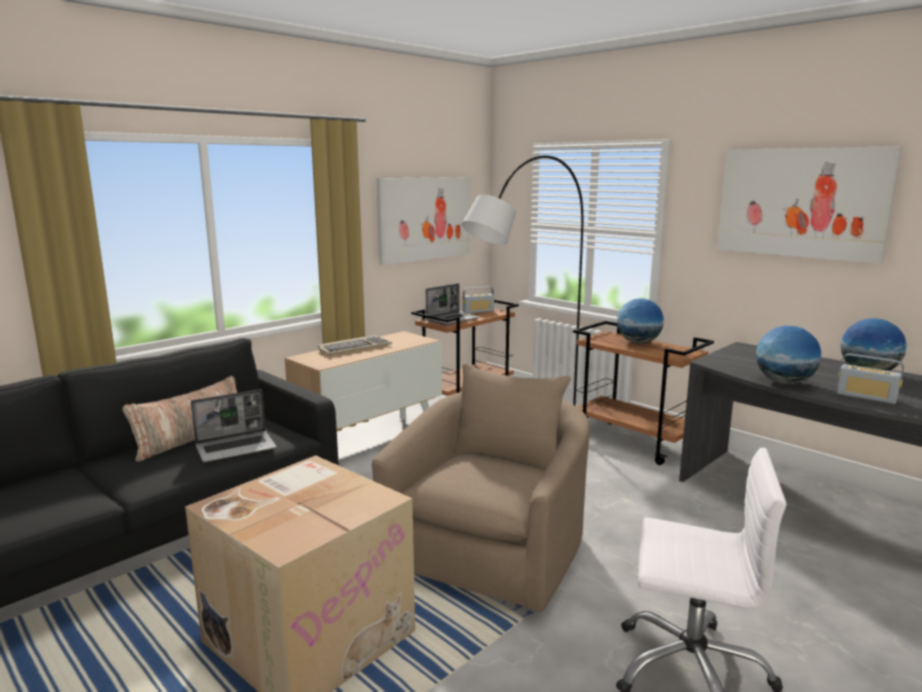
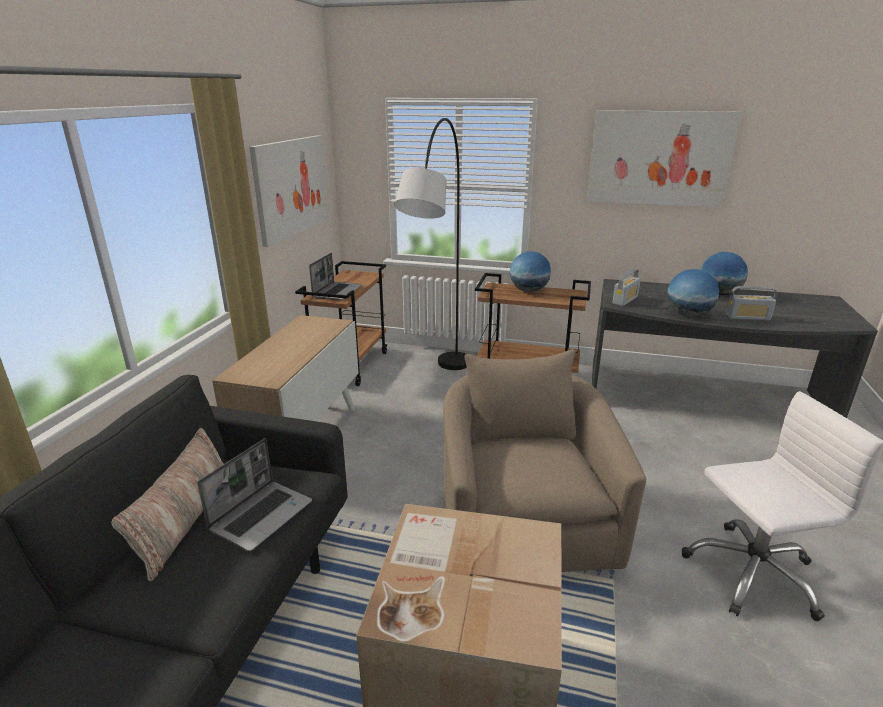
camera: 30 degrees left, 10 degrees up
(354, 348) = (277, 348): keyboard -> none
(478, 311) = (348, 277): radio -> radio (625, 300)

